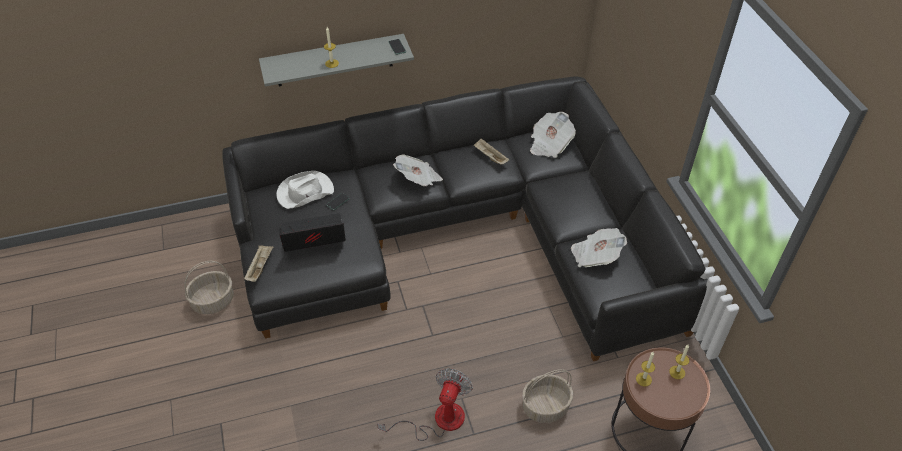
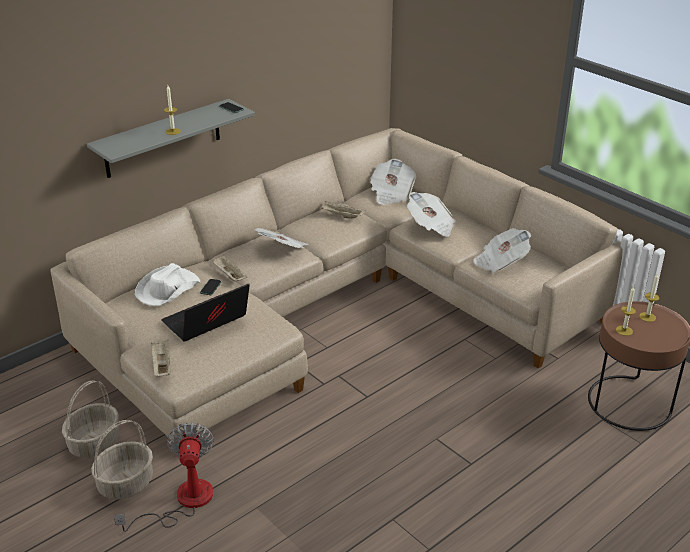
camera: 25 degrees left, 15 degrees down
(361, 192) = (229, 275): none -> beige tray
(438, 420) = (427, 465): fan -> fan (183, 501)
(461, 234) = (334, 307): black sofa -> beige sofa
(545, 406) = (522, 417): basket -> basket (126, 483)
(559, 194) = (431, 226): none -> newspaper

